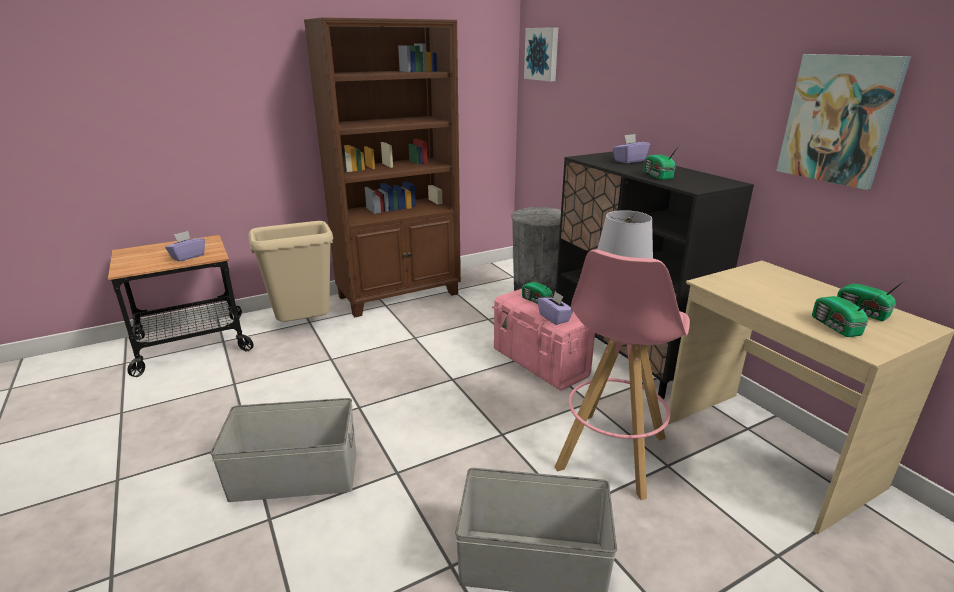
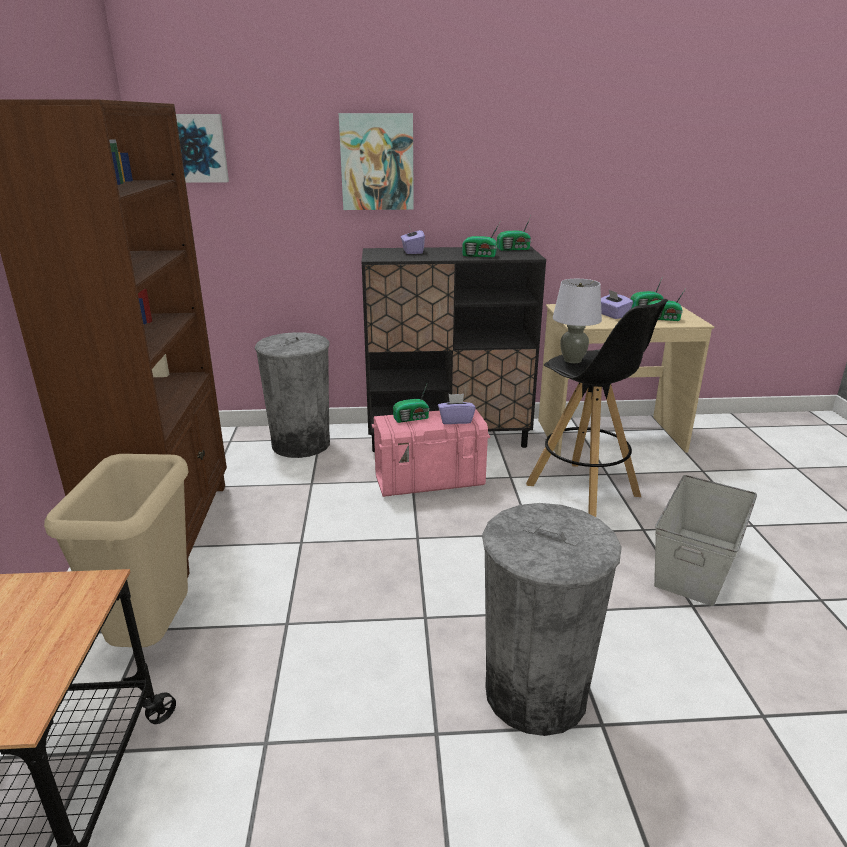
camera: 65 degrees left, 0 degrees up
(188, 256) = (49, 618): purple tissue box -> purple tissue box (612, 315)
(295, 477) = (536, 692): grey storage box -> grey trash can
(611, 453) = (584, 491): pink stool -> black stool
(718, 181) = (514, 249): none -> radio
(838, 119) = (582, 186): picture -> picture (377, 162)

